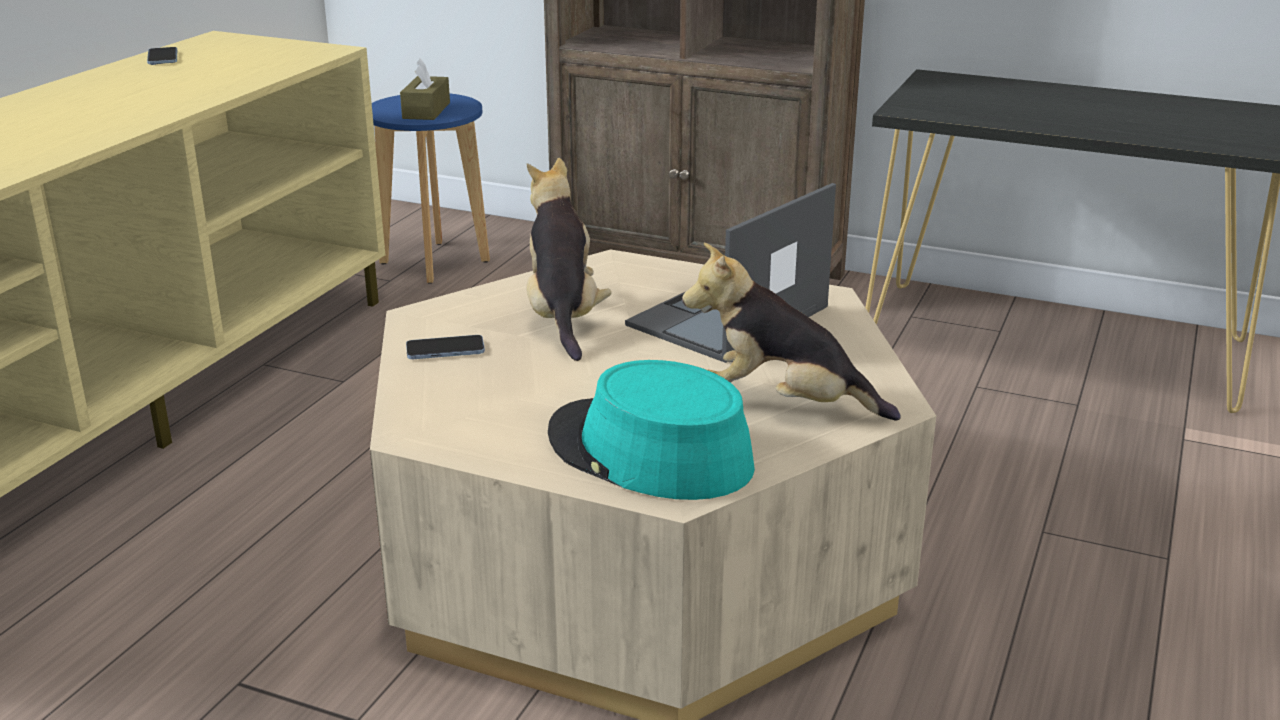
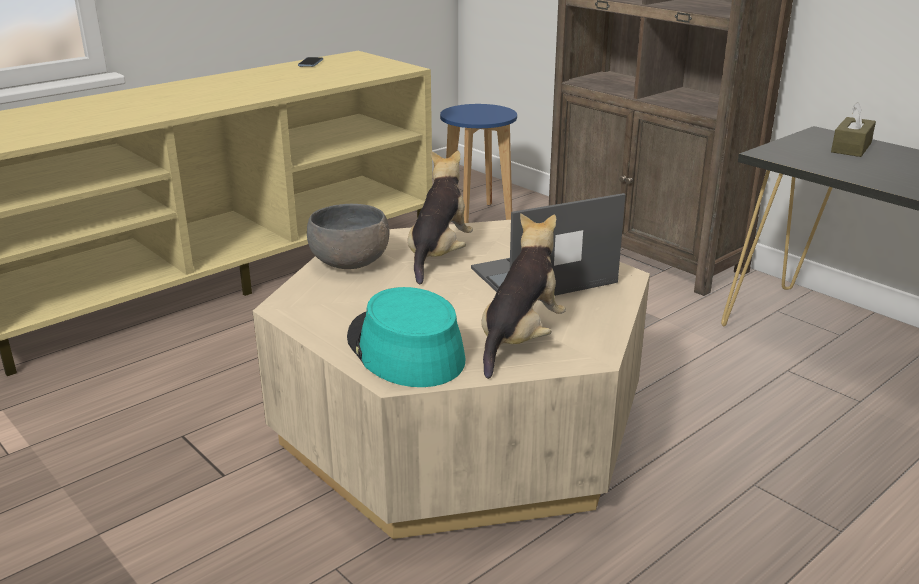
camera: 25 degrees right, 0 degrees up
(426, 110) = (478, 115): brown tissue box -> brown tissue box (851, 147)
(445, 350) = (350, 262): phone -> grey bowl
(783, 404) = (520, 339): plush toy -> plush toy turned 75 degrees clockwise

